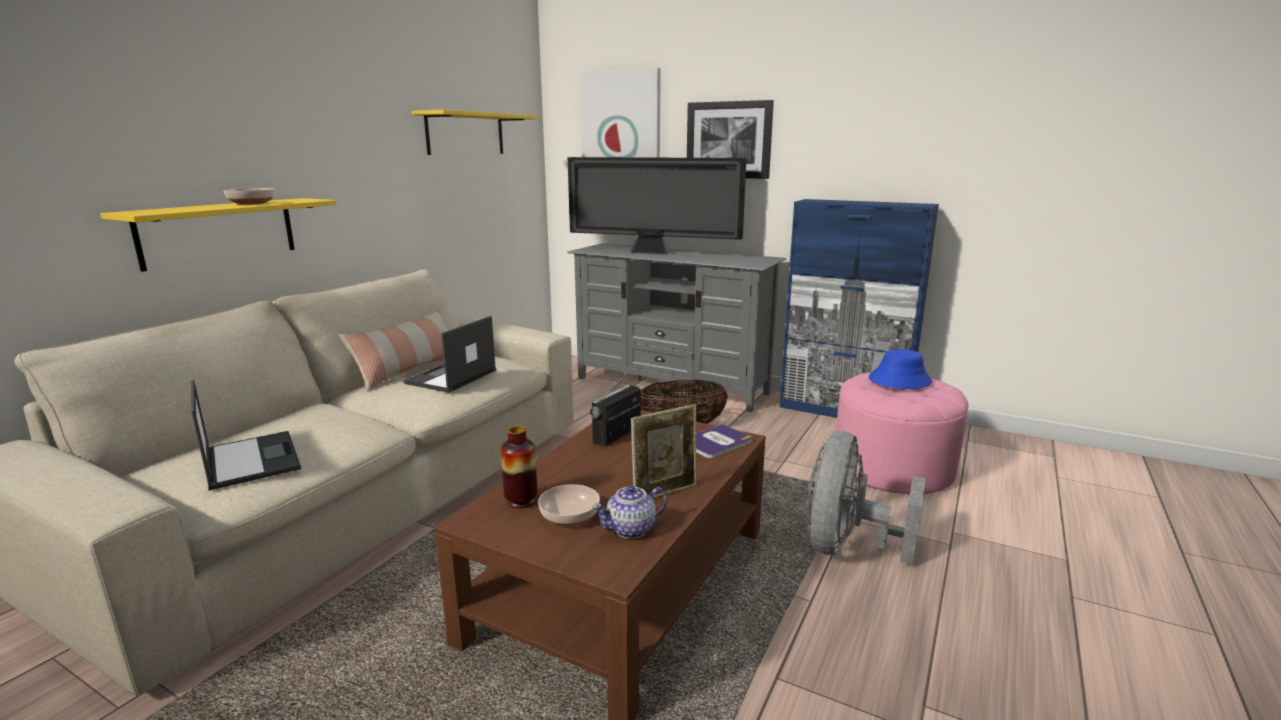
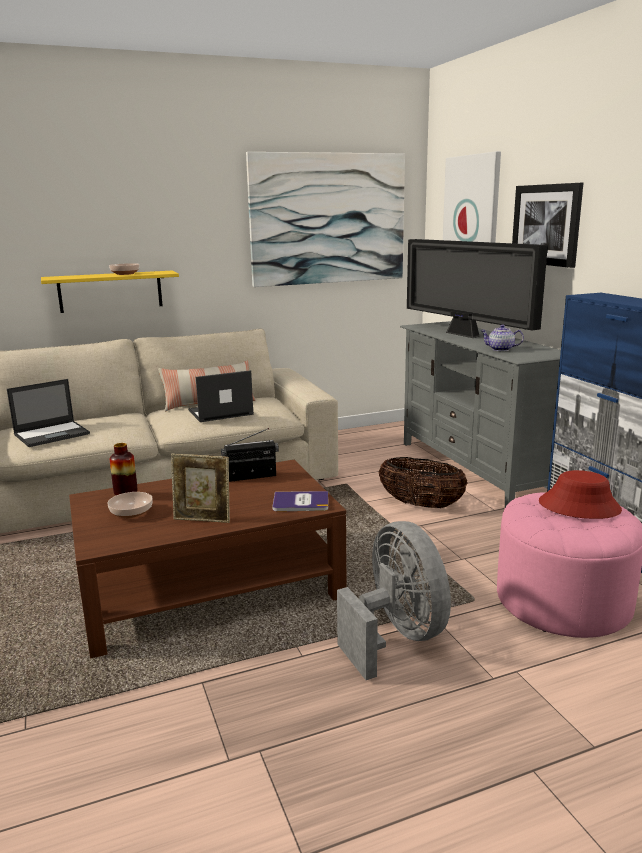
camera: 40 degrees right, 0 degrees up
(251, 460) = (52, 434): laptop -> laptop turned 45 degrees clockwise
(465, 134) = (328, 219): yellow shelf -> picture
(631, 529) = (144, 531): teapot -> teapot (501, 349)
(846, 546) = (396, 637): grey fan -> grey fan turned 90 degrees clockwise
(899, 380) = (579, 506): blue hat -> red hat

